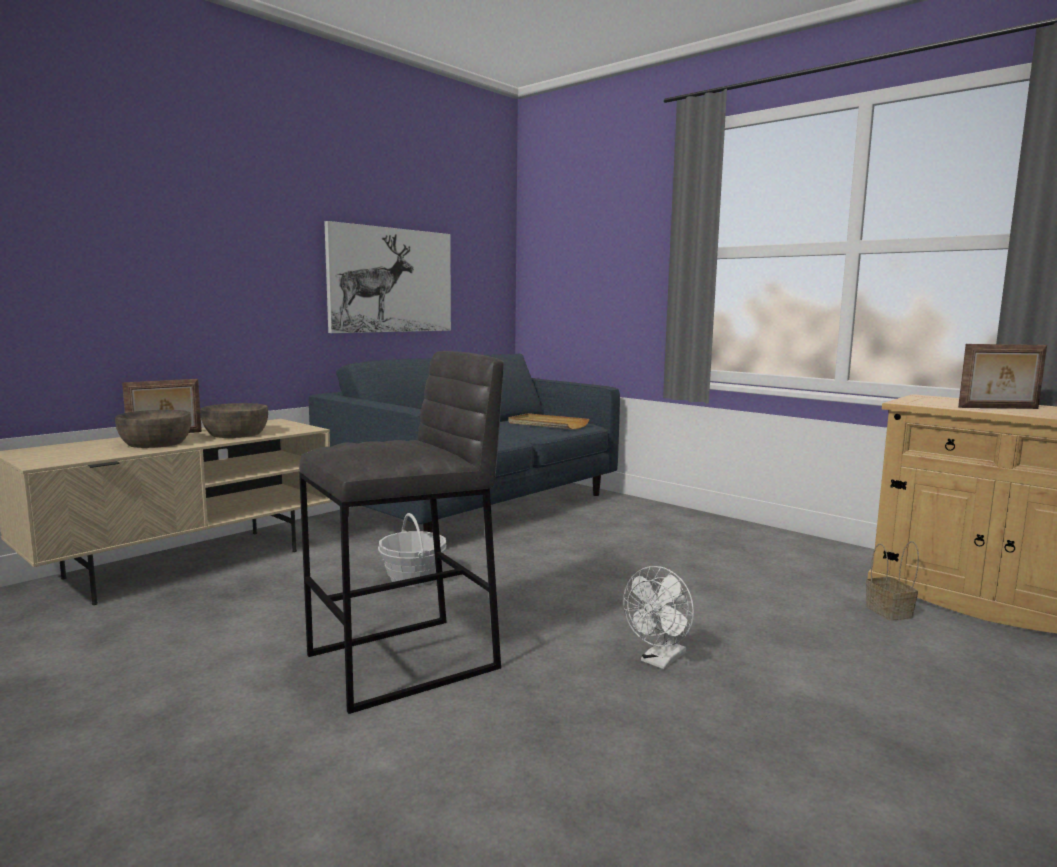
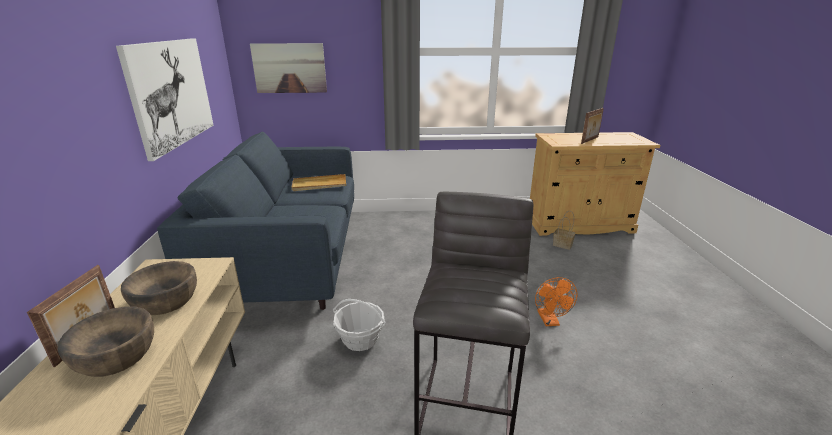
camera: 45 degrees left, 15 degrees up
(571, 279) = (289, 68): none -> picture
(660, 661) = (550, 321): white fan -> orange fan

